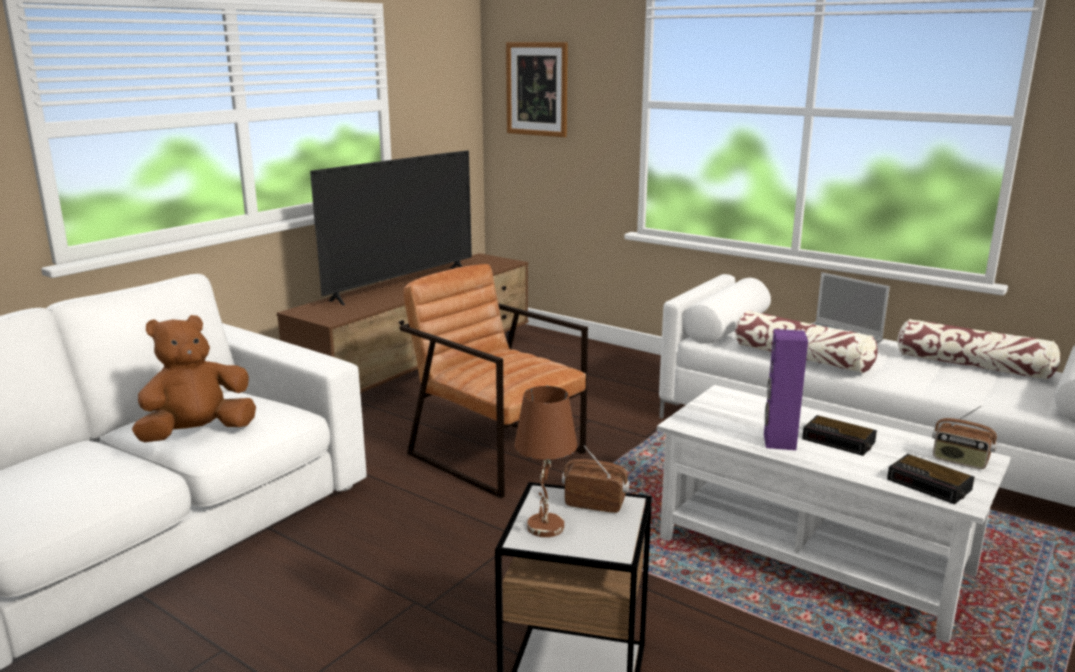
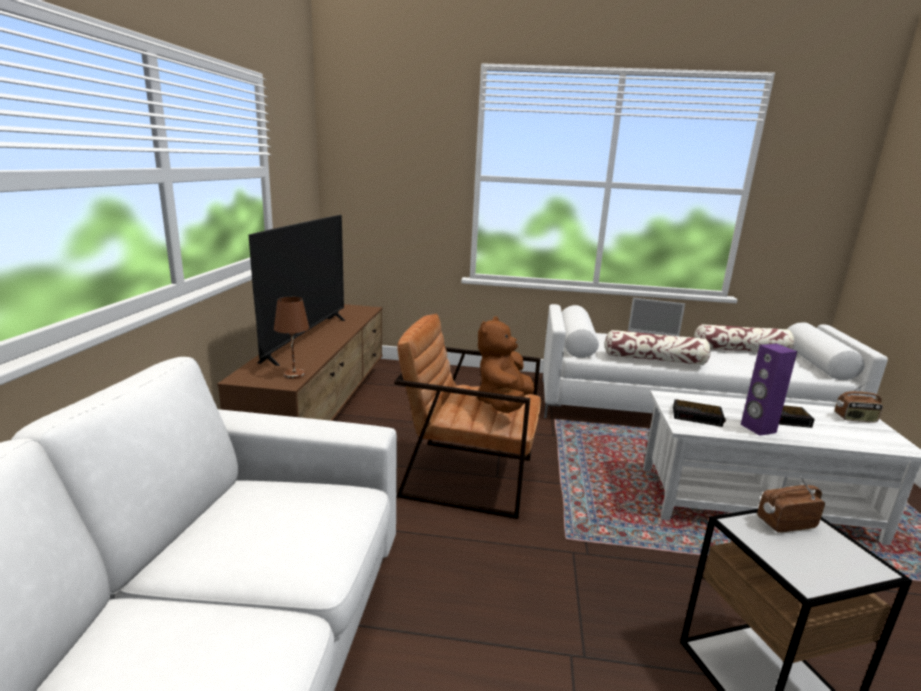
camera: 30 degrees left, 0 degrees up
(197, 433) = (287, 551): brown plush toy -> brown plush toy (503, 404)
(537, 89) = (375, 164): picture -> none
(546, 527) = (799, 562): brown table lamp -> brown table lamp (294, 375)
(930, 485) = (874, 441): alarm clock -> alarm clock (698, 417)

